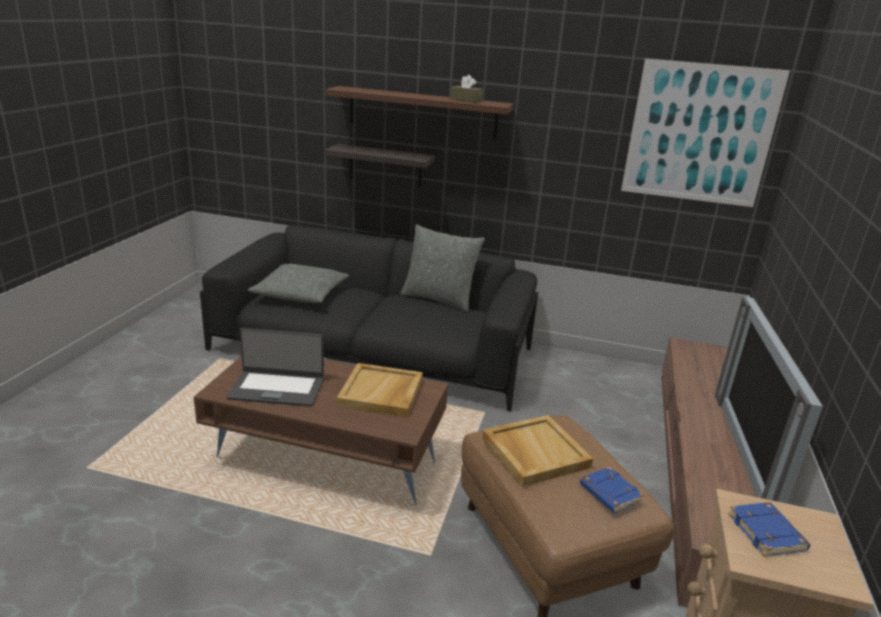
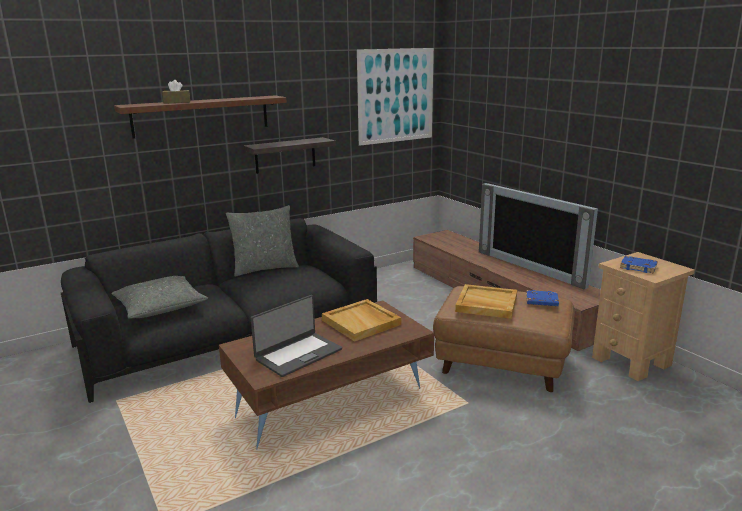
camera: 45 degrees left, 5 degrees down
(385, 166) = (174, 171): shelf -> shelf (285, 155)
(466, 100) = (246, 98): brown tissue box -> brown tissue box (177, 102)

